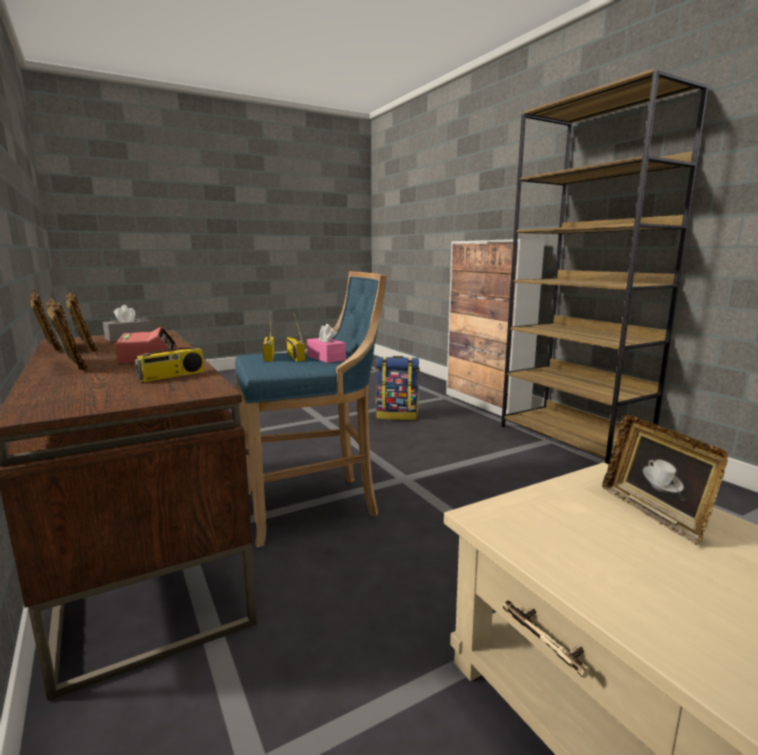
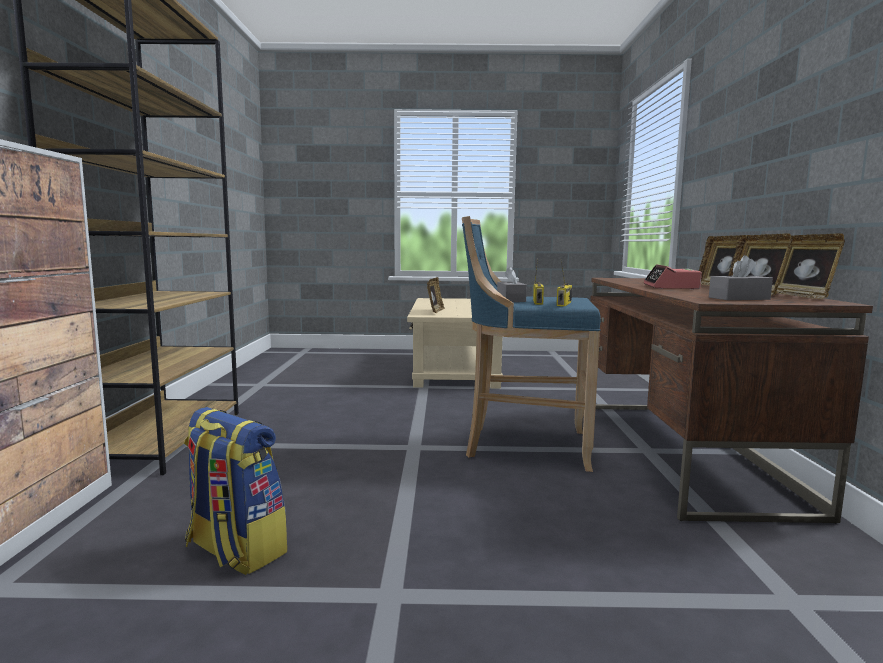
camera: 150 degrees left, 5 degrees down
(172, 376) = (634, 281): radio -> none
(326, 358) = (511, 300): pink tissue box -> grey tissue box

